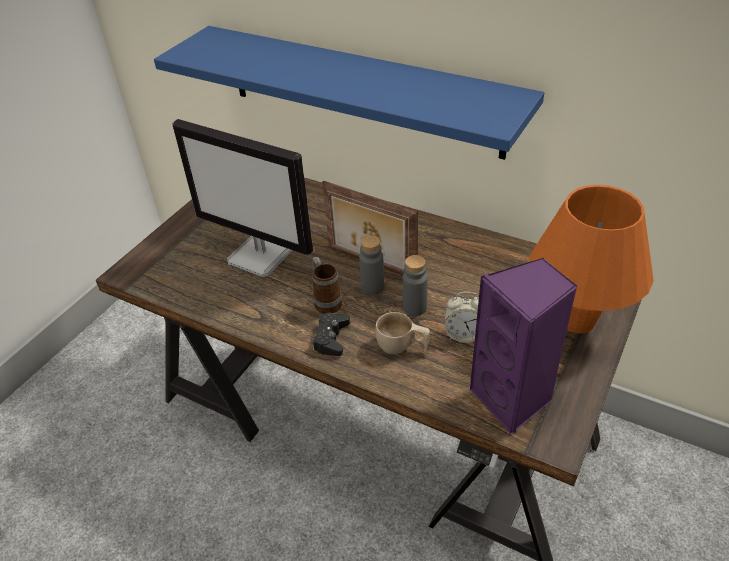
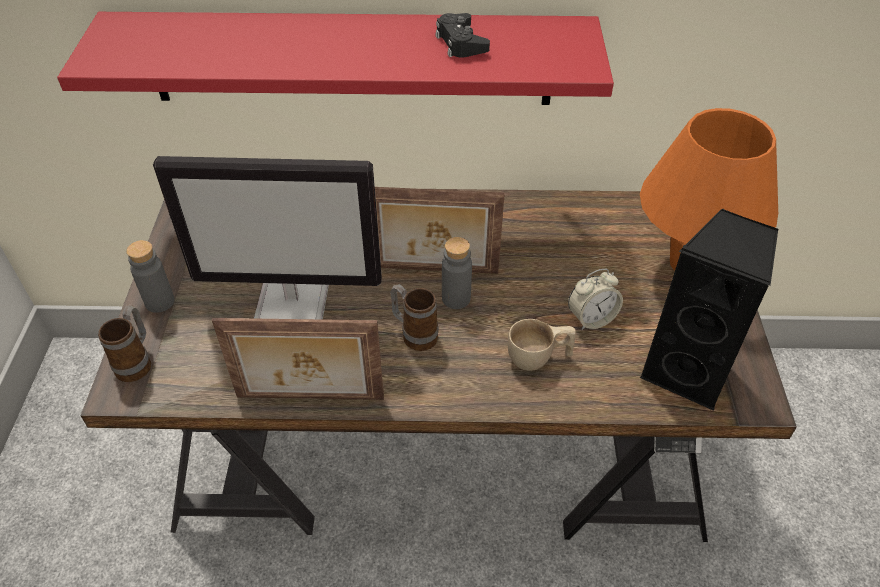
camera: 30 degrees left, 5 degrees up
(146, 260) = (137, 362): none -> mug
(228, 318) = (310, 399): none -> picture frame
(331, 338) = (453, 377): black game controller -> black game controller (460, 42)
(361, 90) = (351, 59): blue shelf -> red shelf
(414, 307) = (519, 306): grey bottle -> grey bottle (160, 302)
(513, 399) = (688, 372): purple speaker -> black speaker

